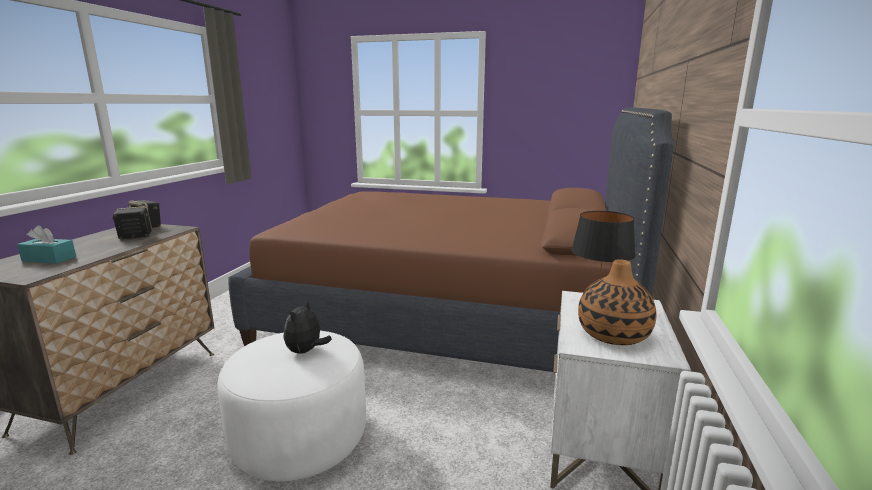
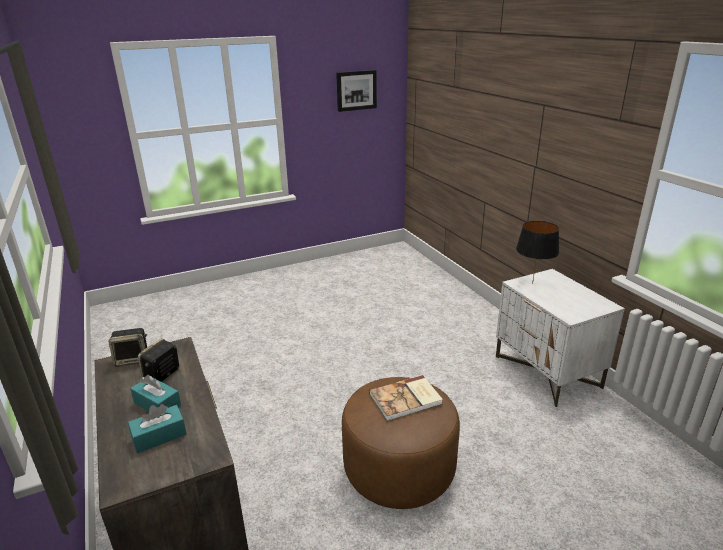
camera: 40 degrees left, 10 degrees up
(92, 247) = (157, 404): none -> turquoise tissue box
(300, 439) = (399, 469): white ottoman -> brown ottoman
(306, 351) = (406, 399): plush toy -> book
(451, 313) = (348, 324): brown bed -> none
(567, 89) = (356, 90): none -> picture
(613, 334) = (571, 302): vase -> none

